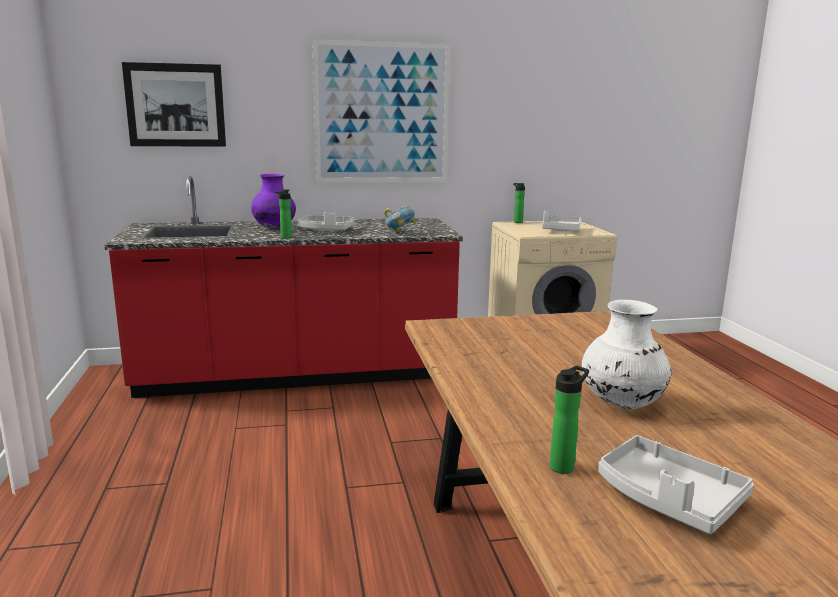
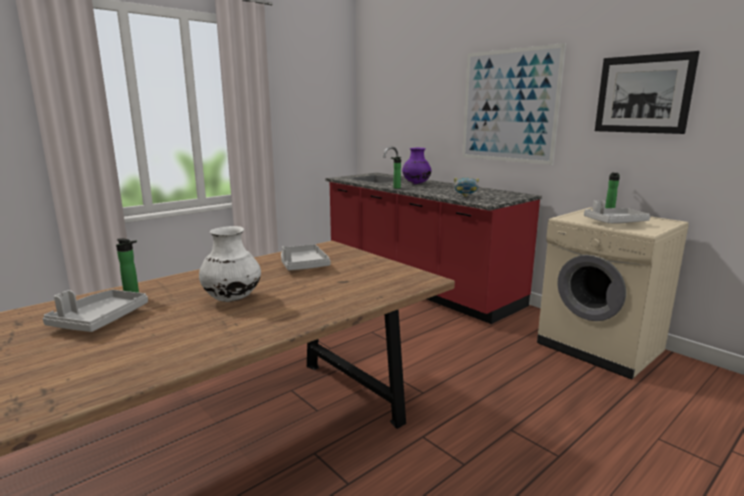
camera: 60 degrees right, 0 degrees up
(175, 105) = (399, 103): picture -> picture (643, 94)
(326, 230) = (432, 189): grey tray -> grey tray (303, 265)

